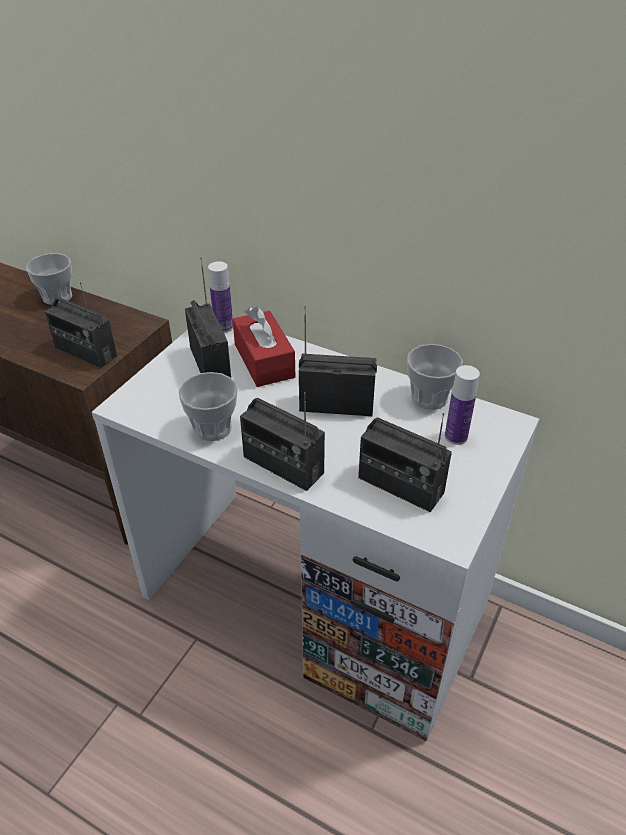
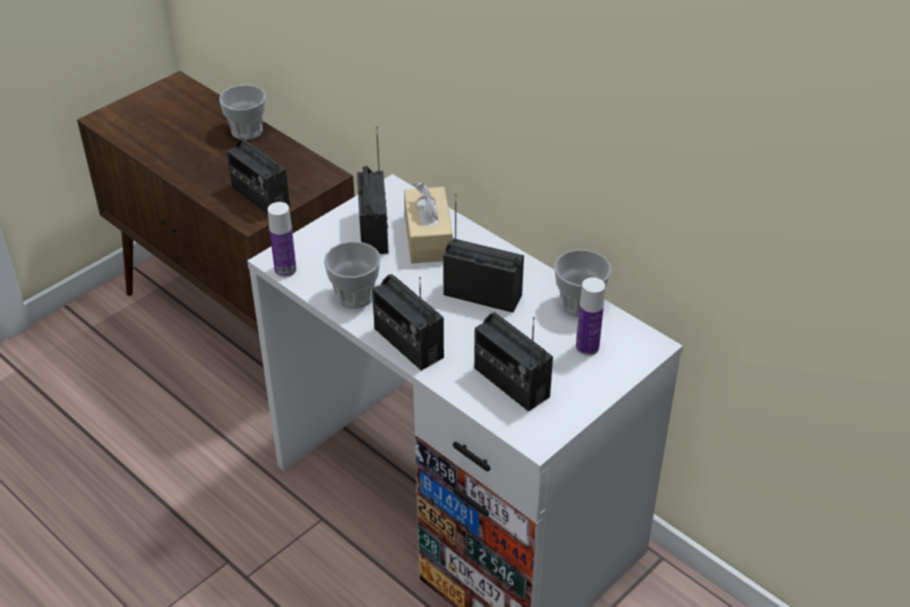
camera: 15 degrees right, 0 degrees up
(223, 327) = (400, 194): bottle -> bottle (285, 270)
(264, 360) = (428, 237): red tissue box -> beige tissue box

